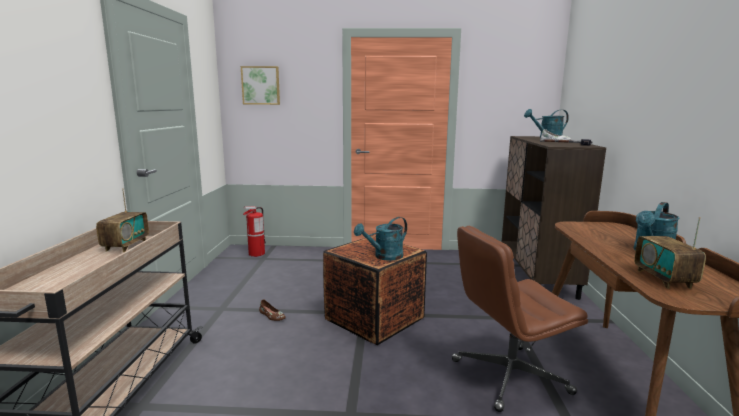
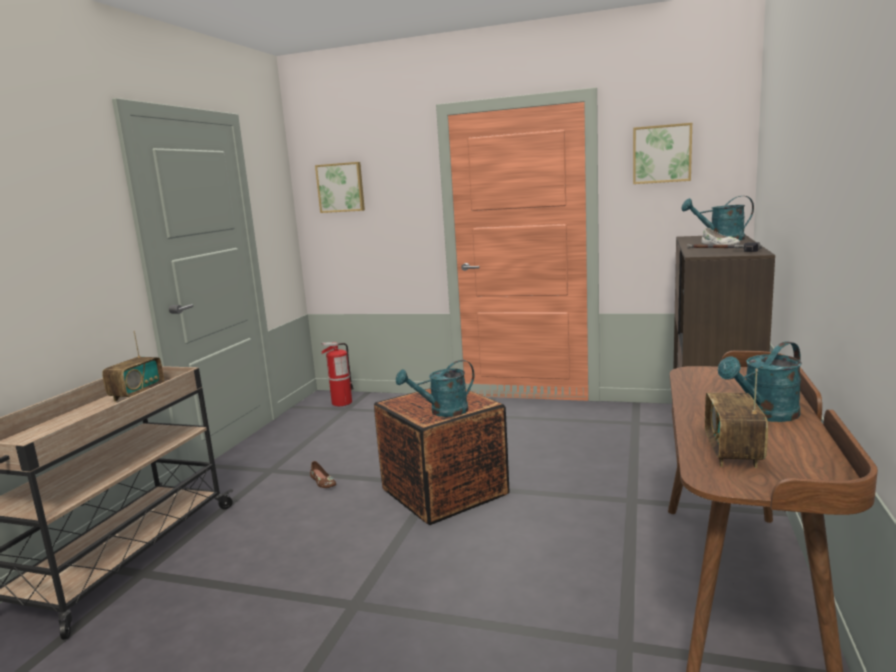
camera: 15 degrees right, 0 degrees up
(502, 79) = (661, 154): none -> picture
(508, 377) = (578, 578): brown office chair -> none

